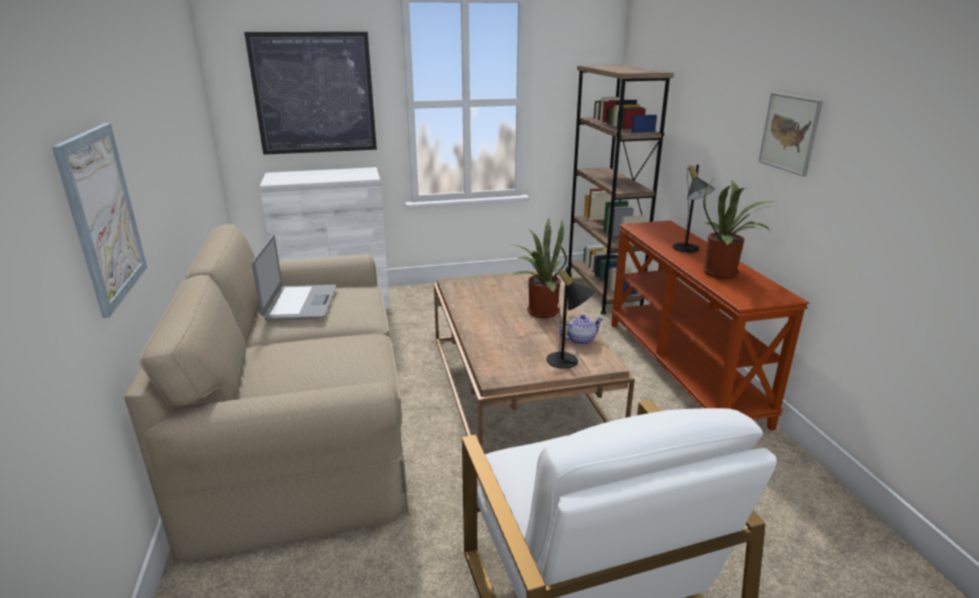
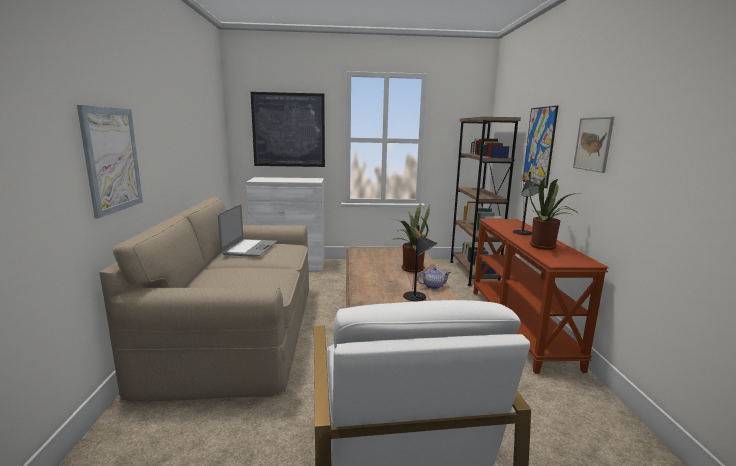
camera: 10 degrees right, 10 degrees down
(704, 121) = (539, 146): none -> picture

